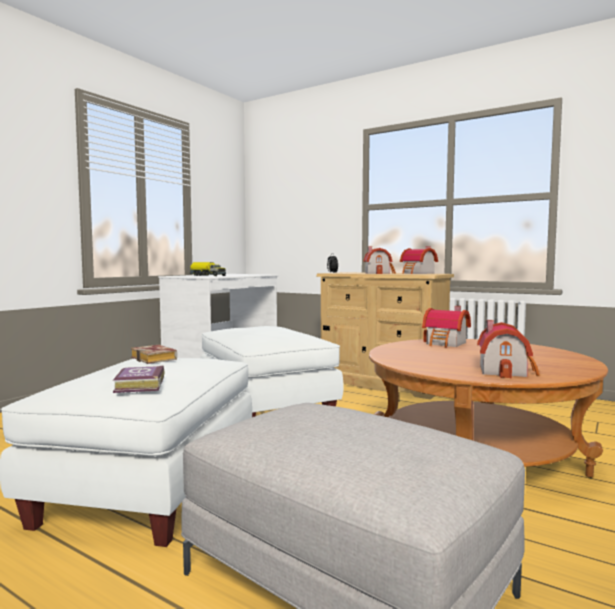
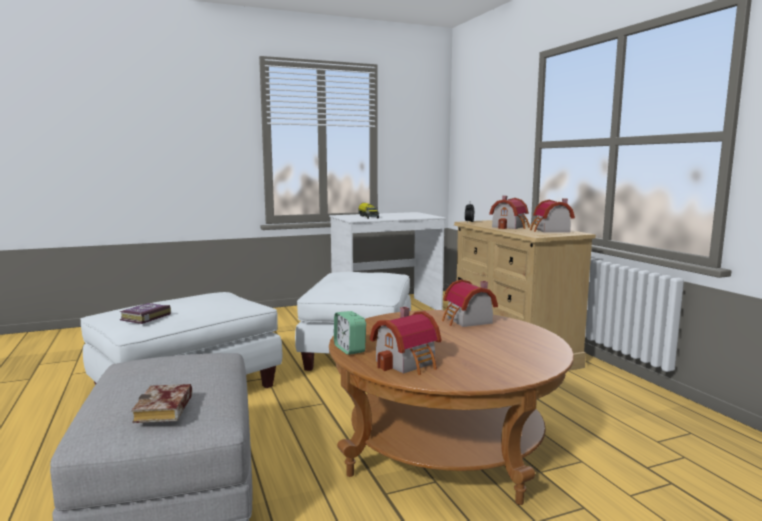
camera: 35 degrees right, 5 degrees up
(156, 359) = (209, 296): book -> book (165, 410)
(437, 371) = (349, 349): none -> alarm clock

